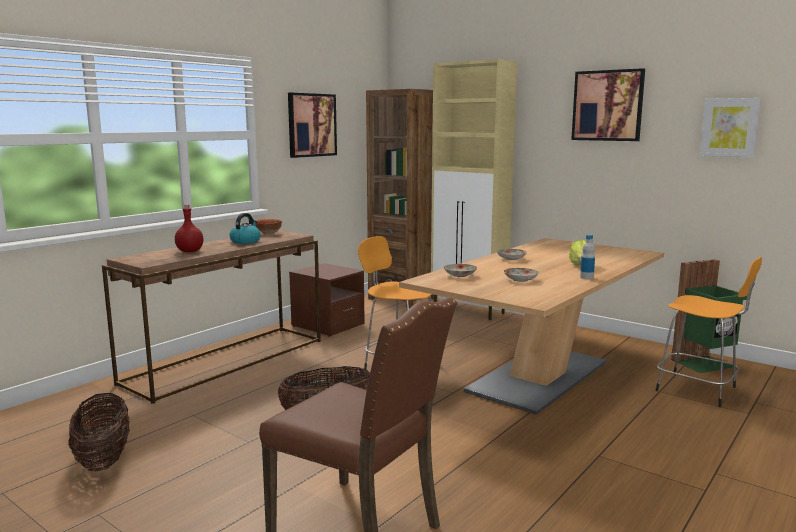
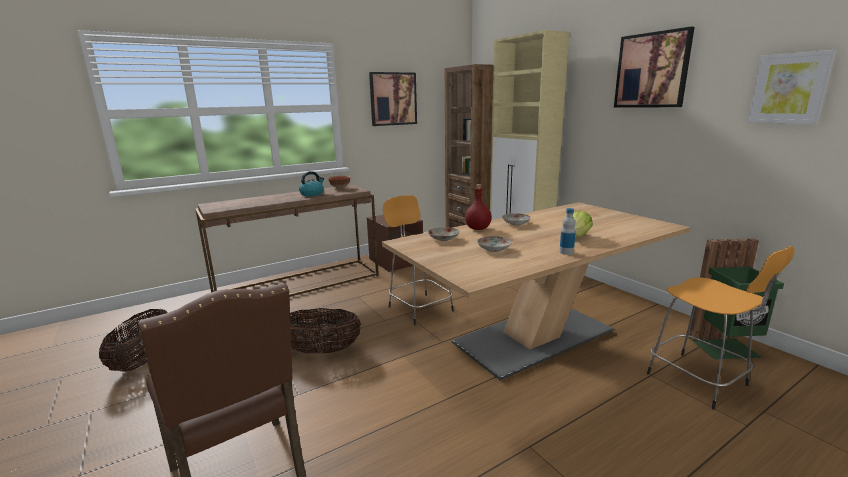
camera: 20 degrees right, 5 degrees up
(190, 251) = (259, 201): red bottle -> red bottle (478, 229)

